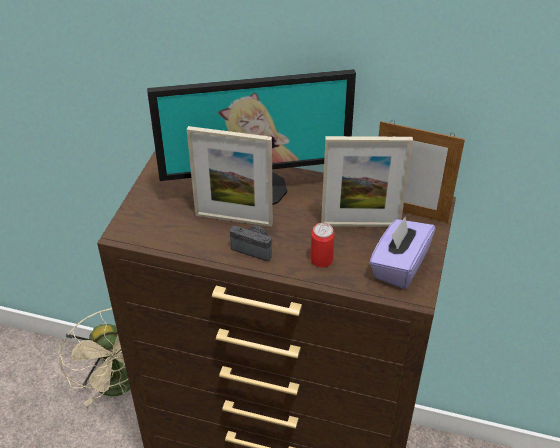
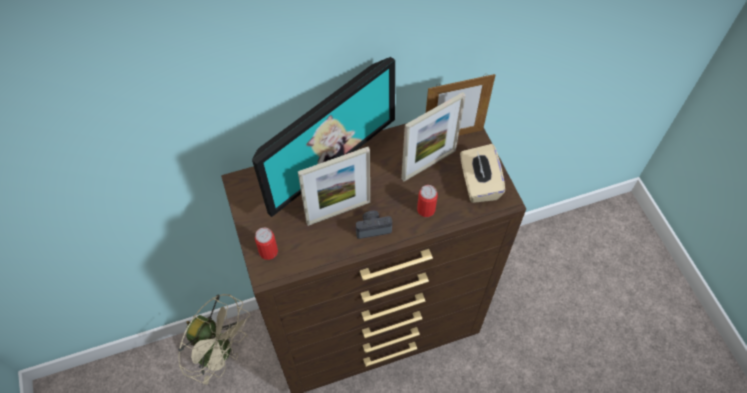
camera: 35 degrees left, 15 degrees up
(141, 217) = (268, 251): none -> can
(399, 266) = (478, 183): purple tissue box -> beige tissue box

